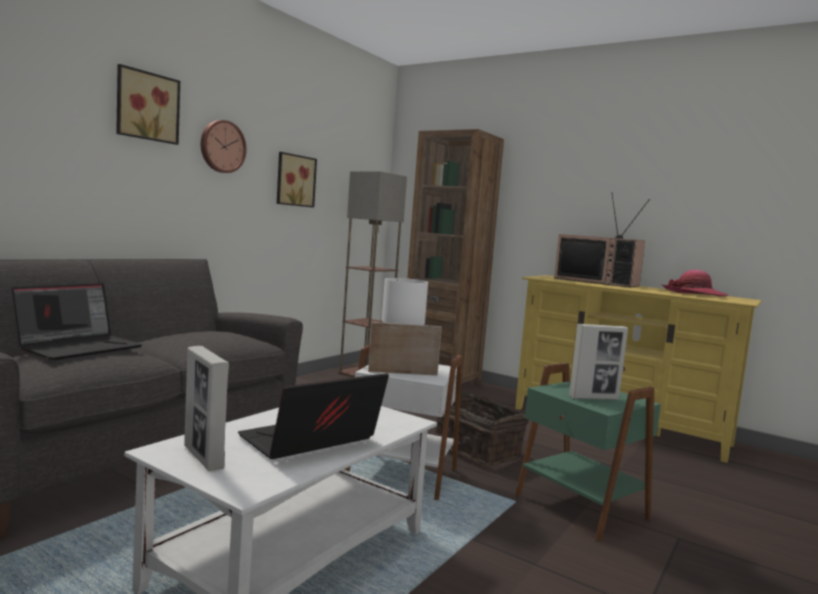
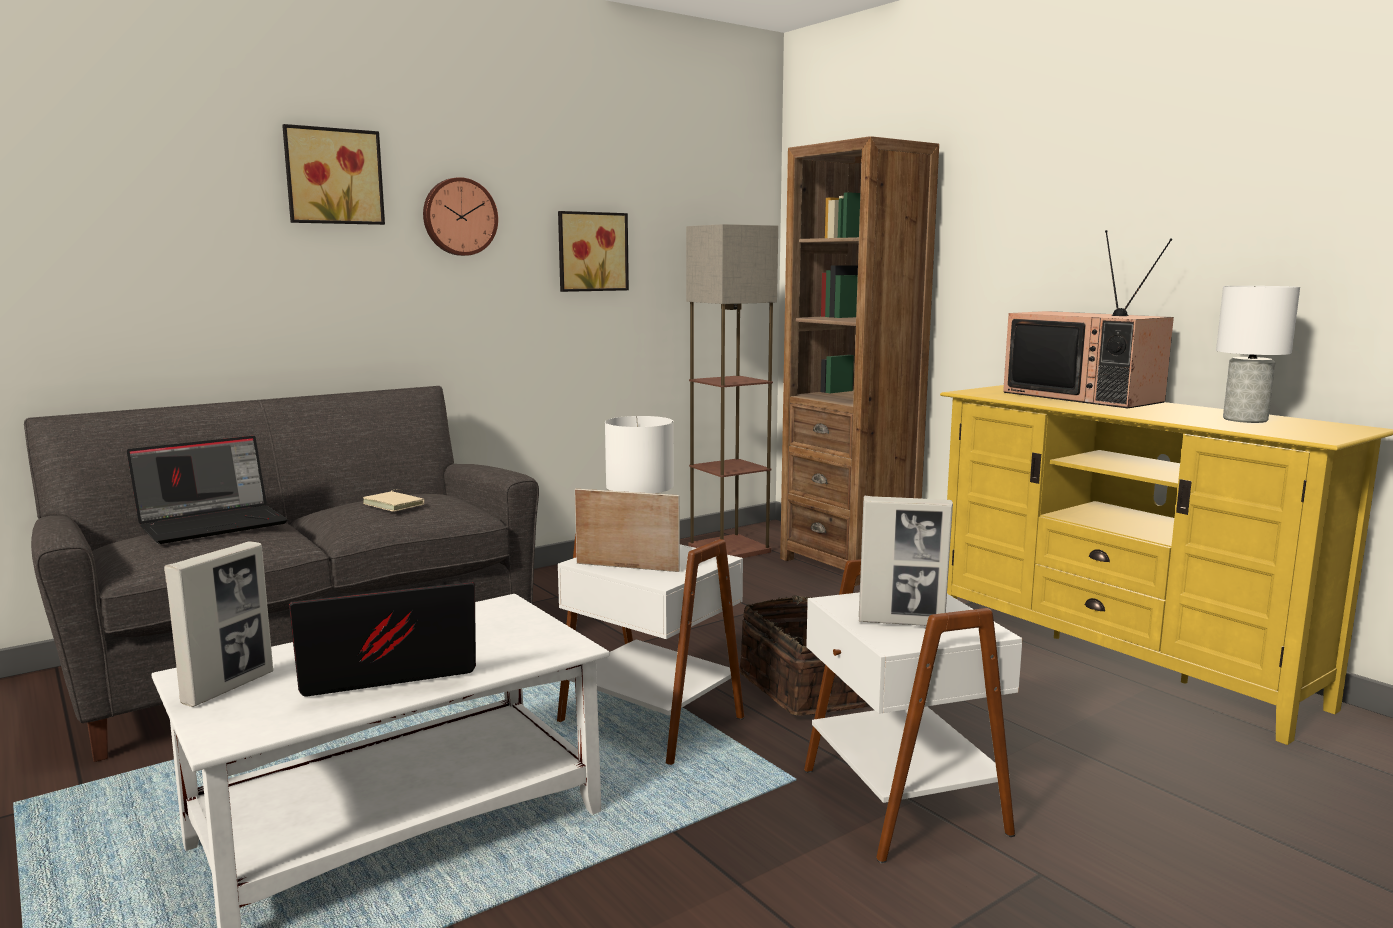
camera: 20 degrees right, 5 degrees up
(203, 457) = (229, 687): picture frame -> picture frame turned 135 degrees counterclockwise
(208, 336) = (395, 504): none -> beige book
(579, 508) = (899, 802): green side table -> white side table
(693, 294) = (1246, 420): hat -> white table lamp

